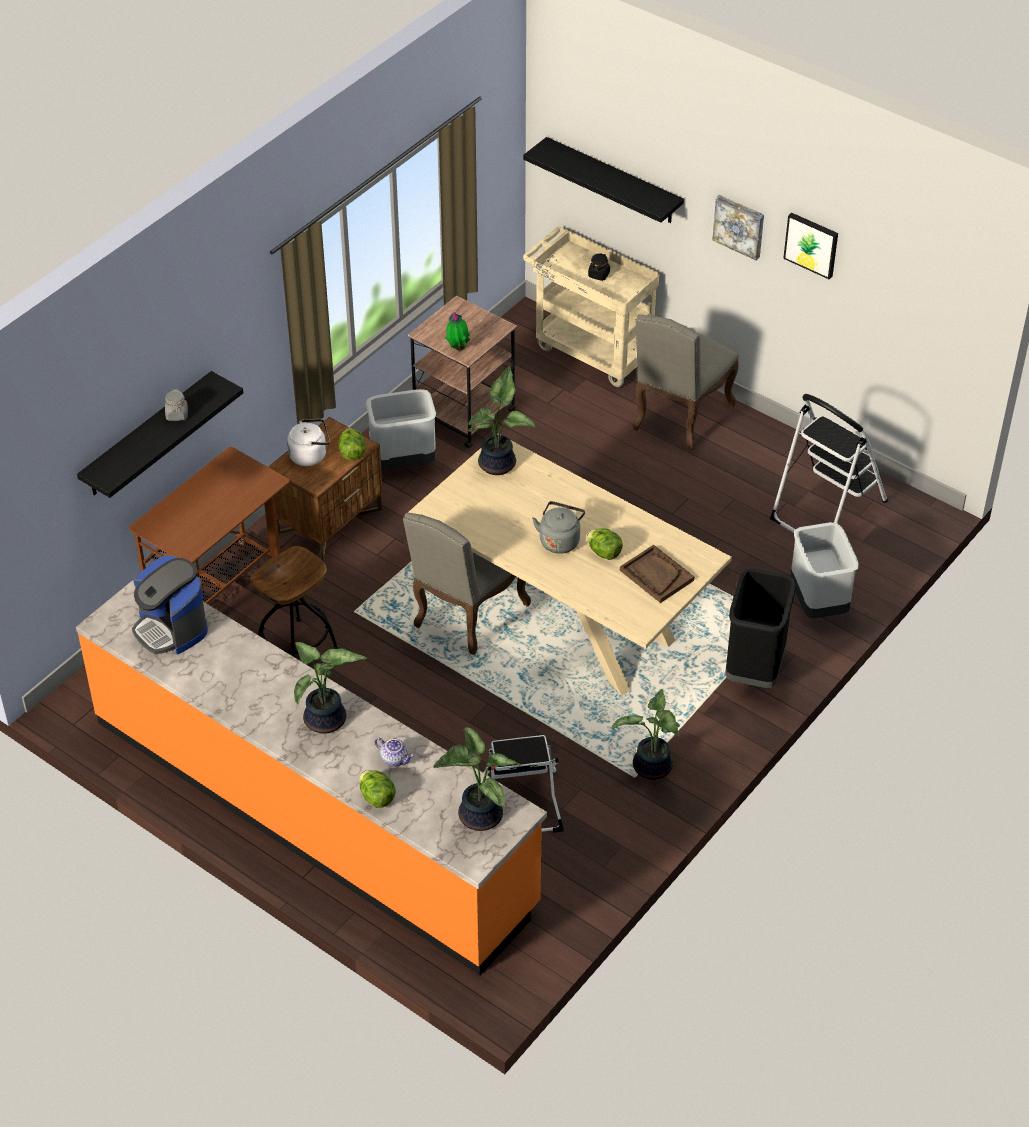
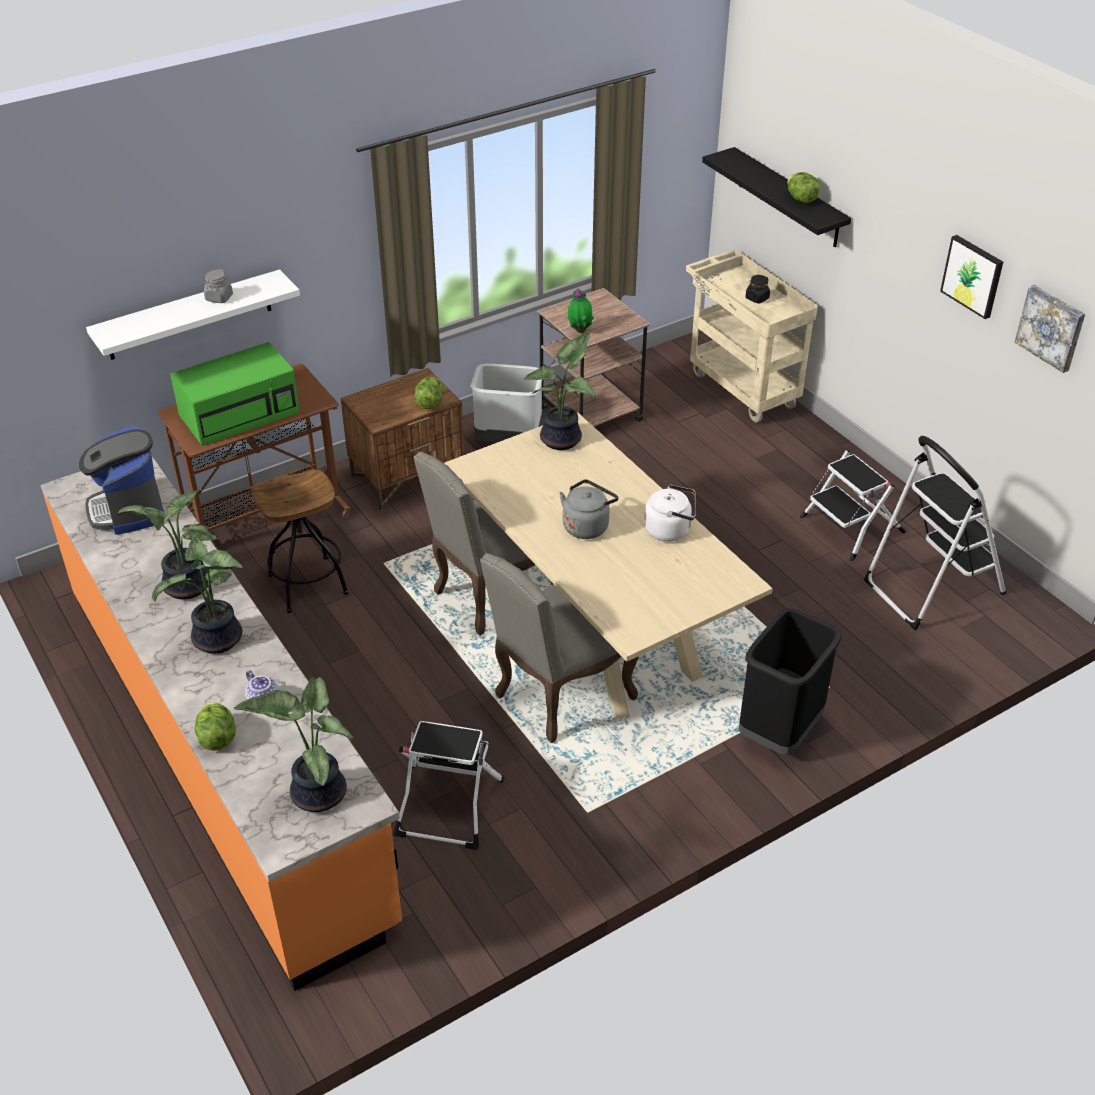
camera: 20 degrees right, 5 degrees down
(147, 435) = (189, 315): black shelf -> white shelf
(207, 510) = (241, 413): none -> green microwave
(310, 455) = (388, 396): white kettle -> white kettle (670, 530)
(604, 553) = (629, 549): lettuce -> lettuce (801, 199)
(651, 768) = (611, 808): potted plant -> potted plant (184, 587)
(656, 575) = (676, 586): brown tray -> none
(678, 417) = (806, 462): grey chair -> grey chair (559, 695)
(739, 226) = (902, 251): picture -> picture (1051, 327)
(741, 470) = (852, 526): none -> step ladder
(819, 603) = (884, 680): grey trash can -> none

